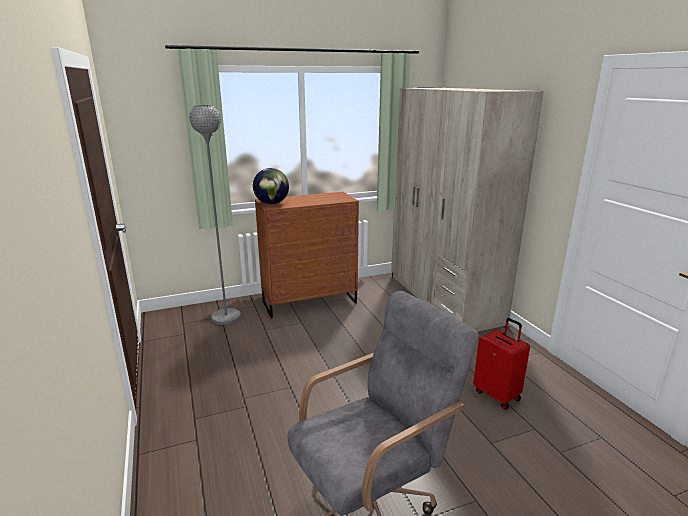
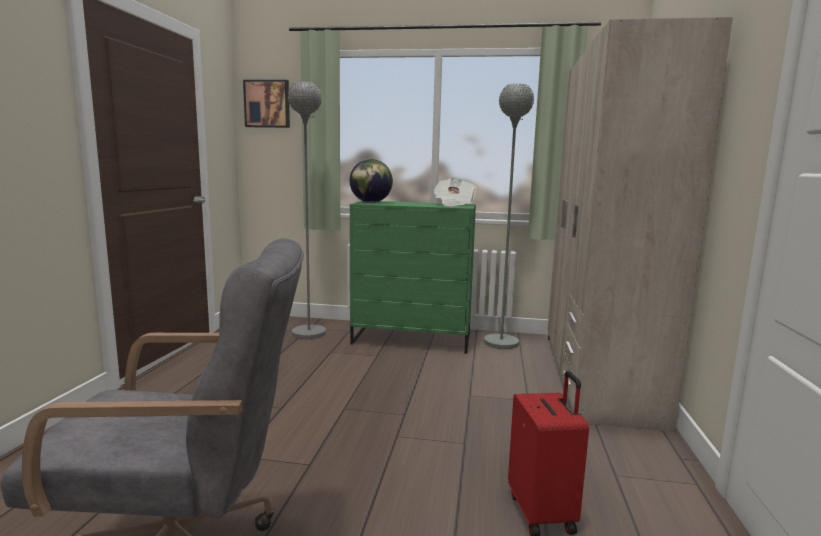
camera: 30 degrees right, 10 degrees down
(142, 117) = (267, 104): none -> picture
(309, 302) = (412, 340): brown dresser -> green dresser
(333, 196) = (454, 204): none -> newspaper
(368, 288) = (501, 343): none -> grey floor lamp

